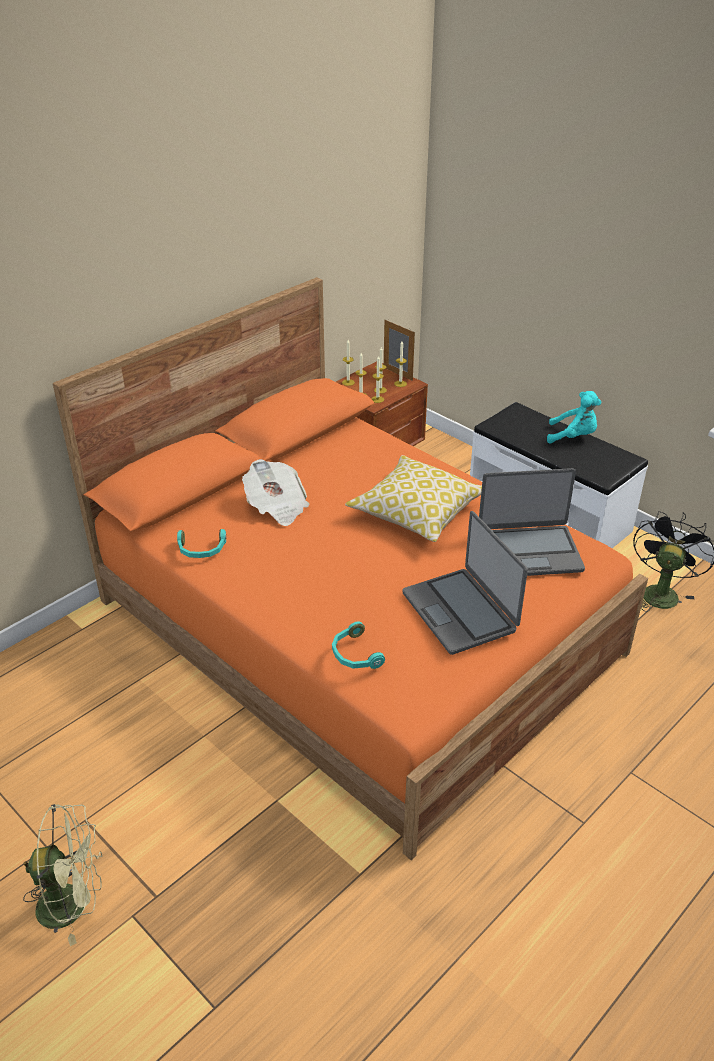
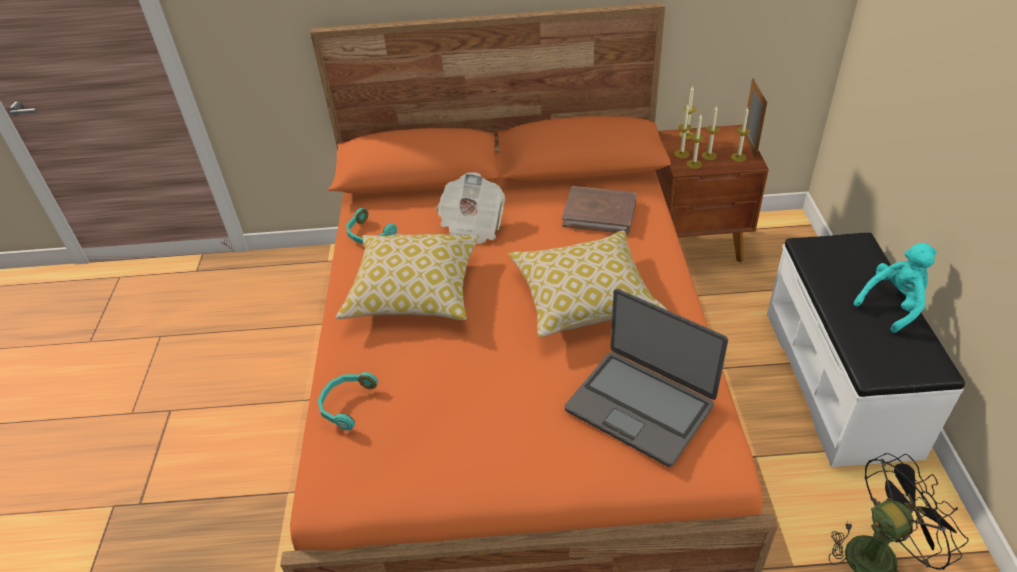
camera: 45 degrees right, 5 degrees up
(73, 903) = (98, 467): green fan -> none
(296, 567) = (413, 292): none -> pillow
(356, 456) = (599, 212): none -> brown book
(460, 611) = (485, 425): laptop -> none
(573, 437) = (893, 305): turquoise plush toy -> turquoise plush toy turned 90 degrees counterclockwise

